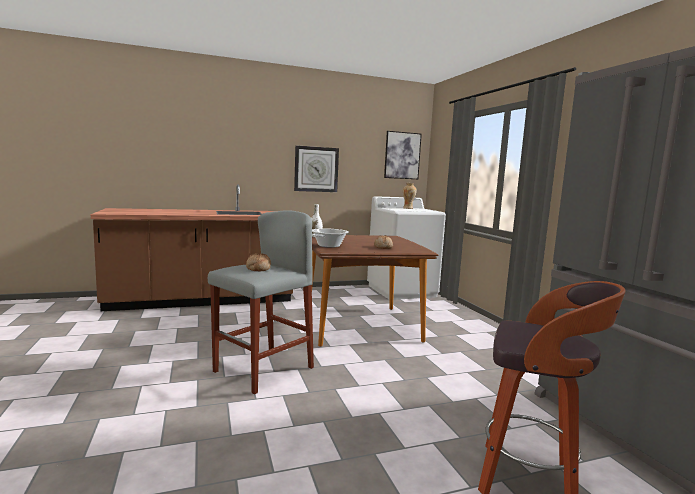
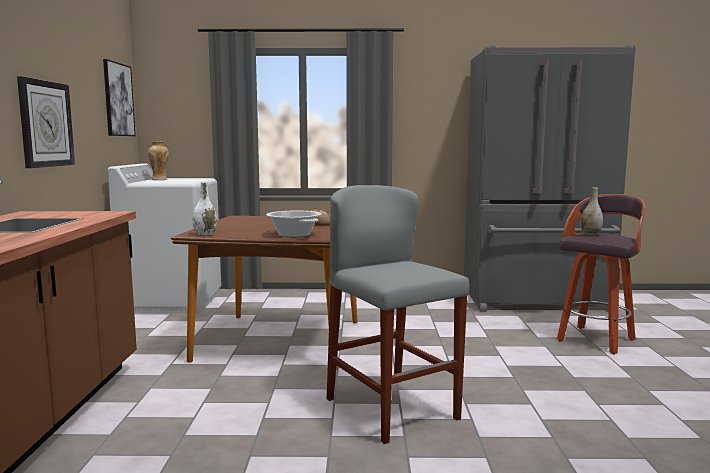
camera: 70 degrees left, 0 degrees up
(257, 268) = (404, 267): bread -> none
(535, 328) = (590, 234): none -> grey vase

